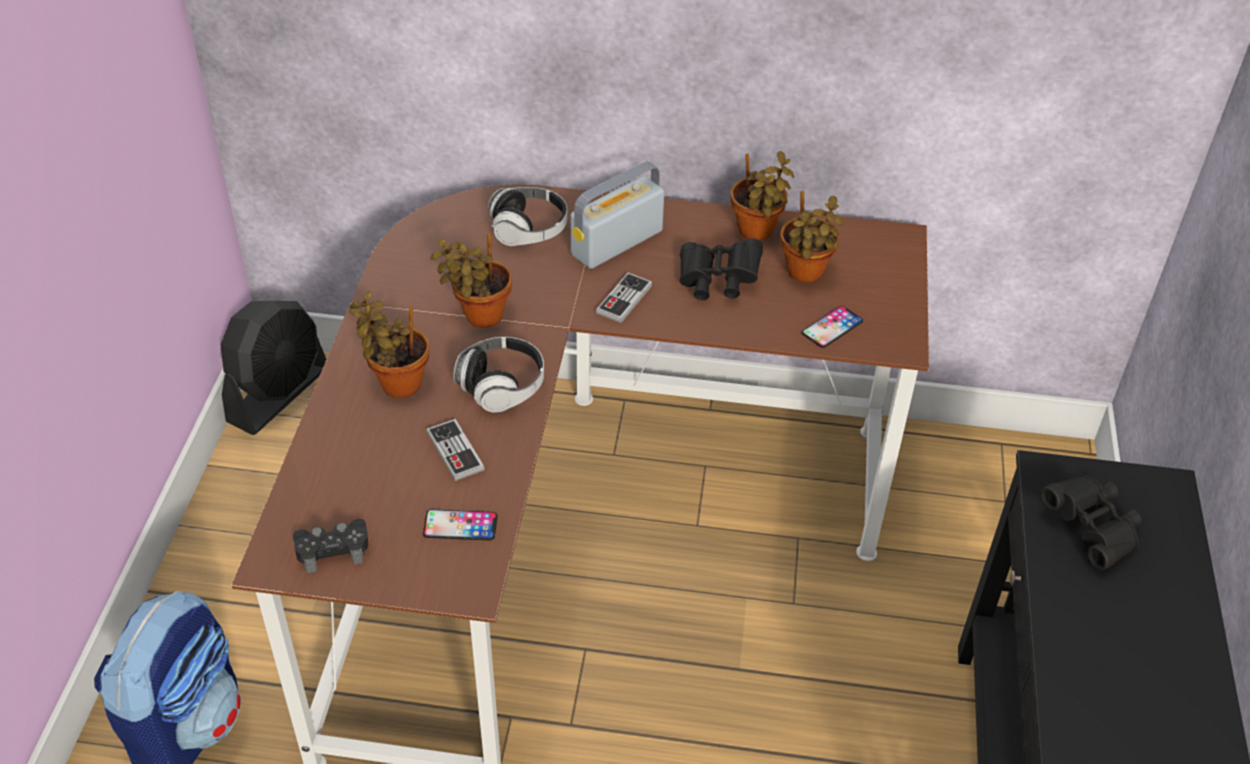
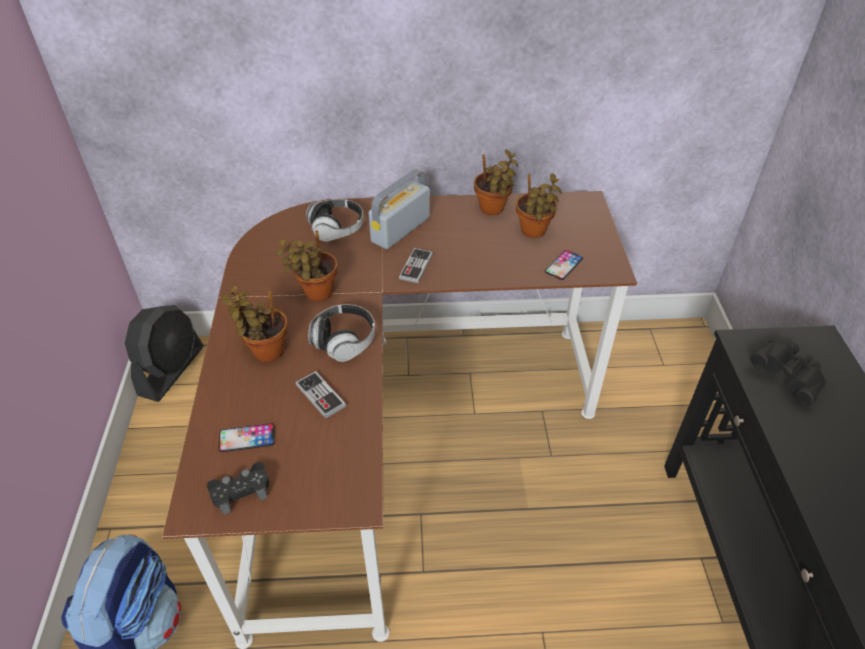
camera: 10 degrees left, 0 degrees up
(460, 525) = (338, 453): phone -> phone (247, 438)
(717, 282) = (477, 246): black binoculars -> none

